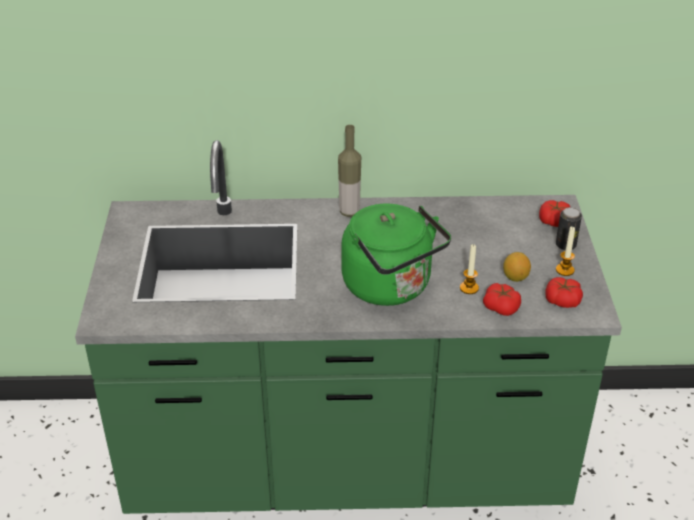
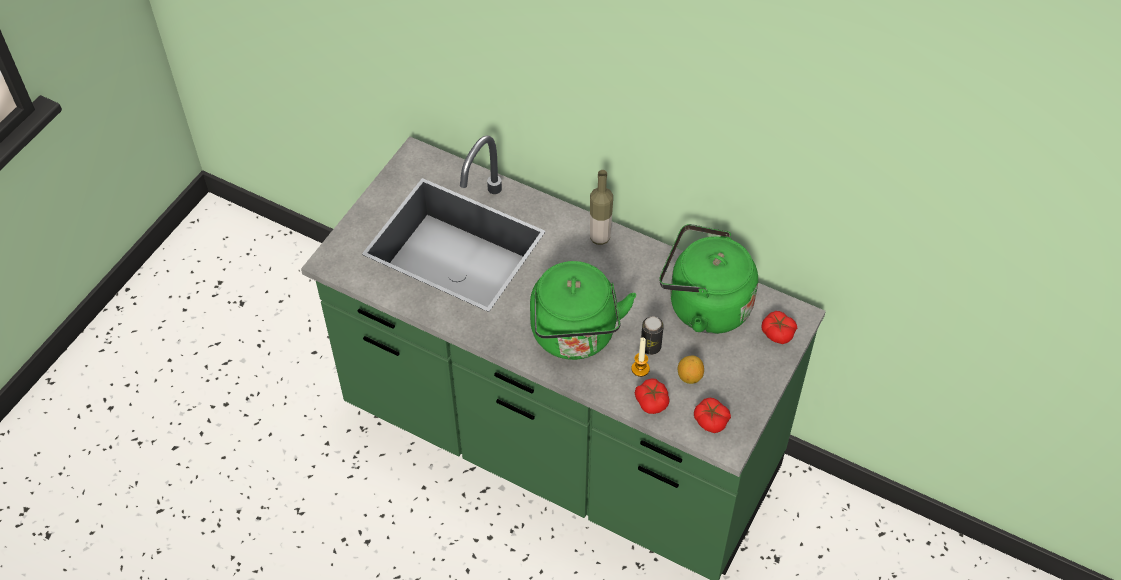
camera: 30 degrees right, 15 degrees up
(479, 225) = (704, 305): none -> green kettle
(564, 270) = (740, 390): candle -> none
(565, 245) = (765, 364): can -> can (650, 347)

